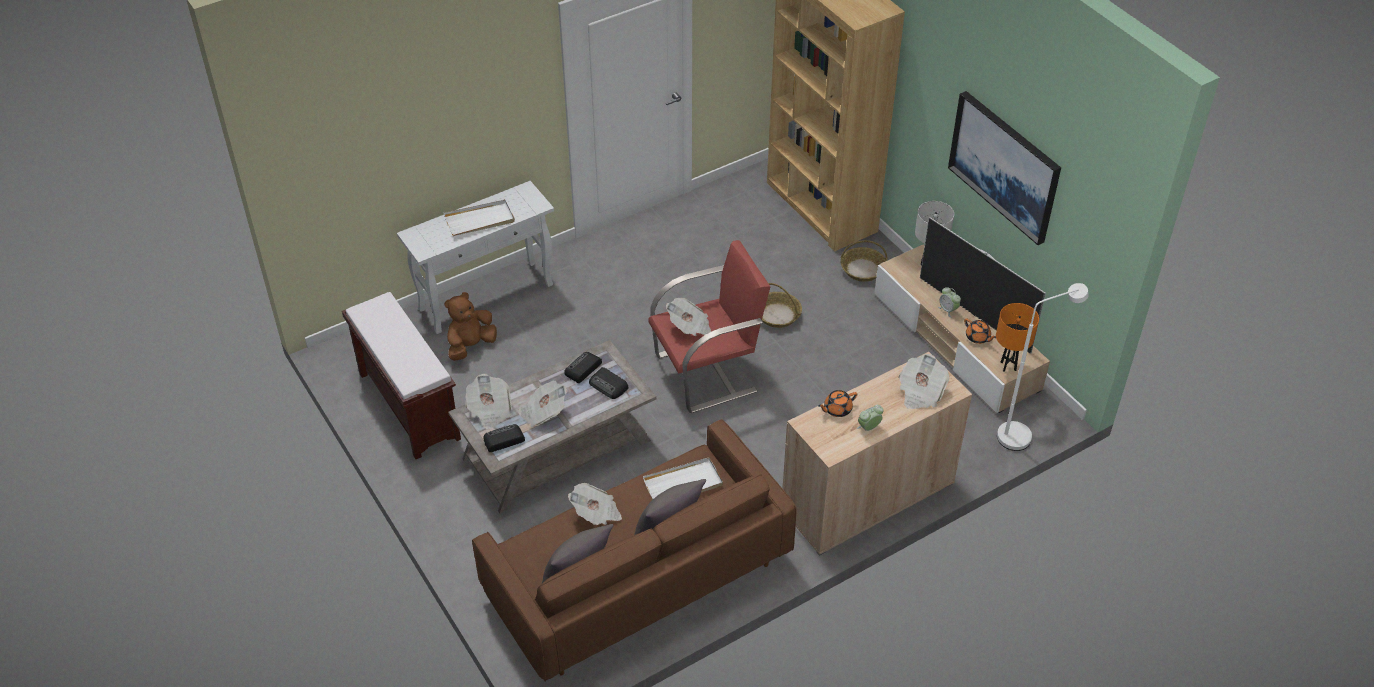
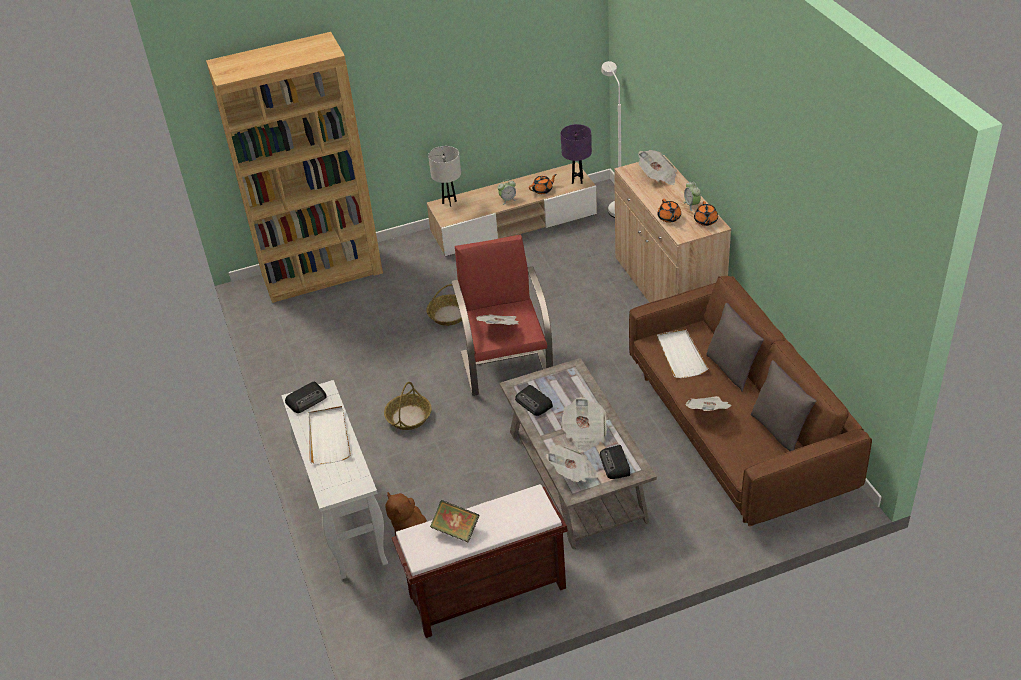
camera: 75 degrees left, 5 degrees down
(391, 328) = (456, 530): none -> book
(609, 386) = (560, 387): radio -> radio (307, 400)
(838, 443) = (705, 221): none -> orange teapot
(862, 269) = (412, 260): basket -> basket (409, 417)
(974, 314) = (517, 188): television -> none
(1005, 166) = (479, 62): picture -> none
(1008, 366) = (577, 180): orange table lamp -> purple table lamp

